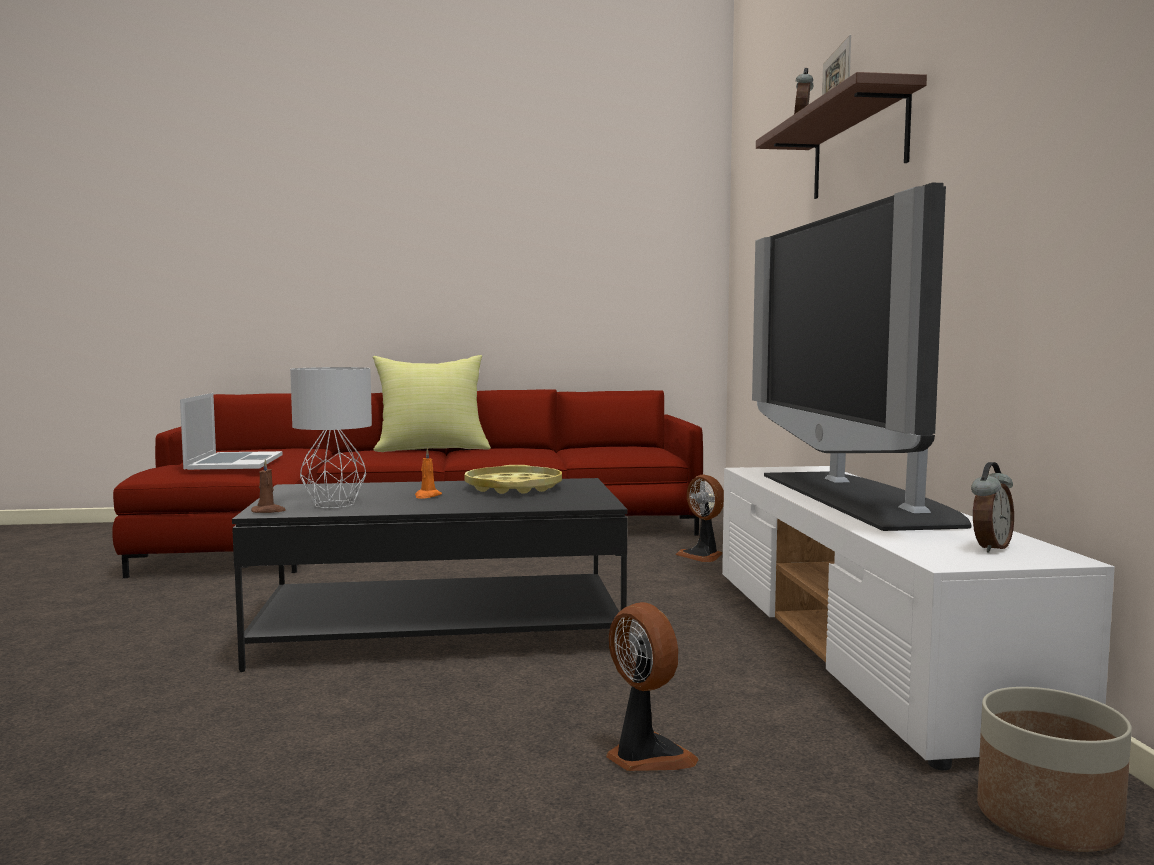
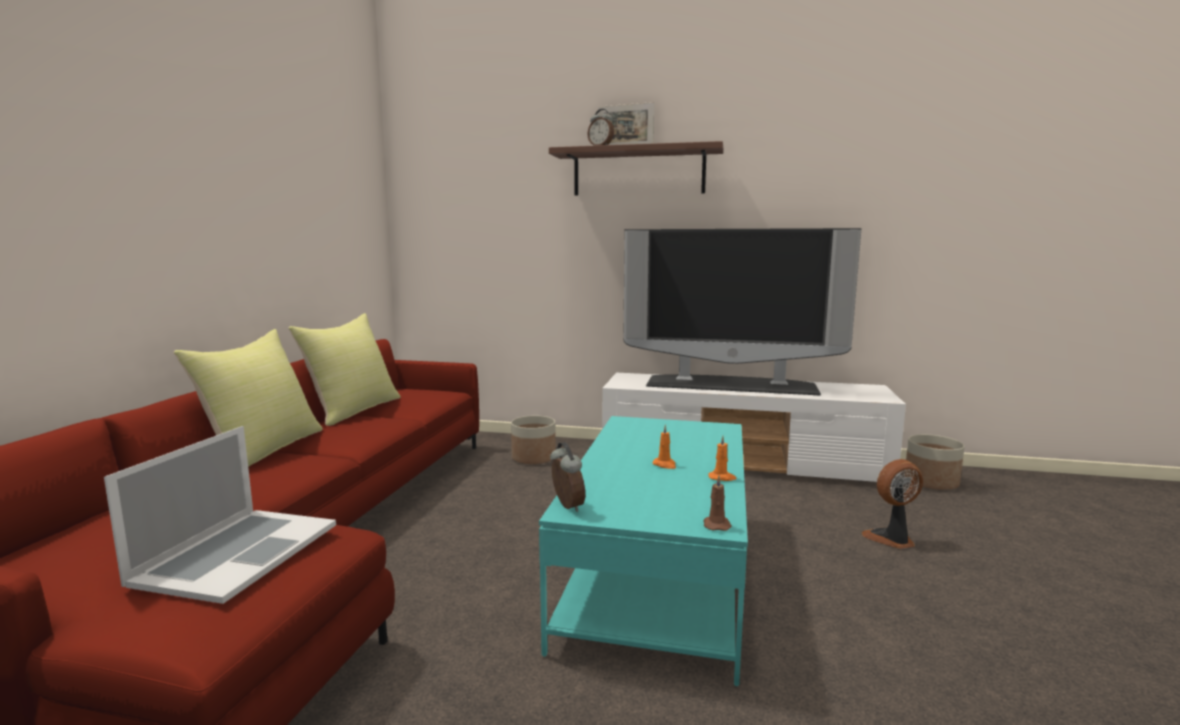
camera: 70 degrees left, 5 degrees up
(234, 462) = (237, 553): laptop -> laptop turned 90 degrees clockwise
(332, 504) = (689, 498): grey table lamp -> none
(397, 509) = (722, 478): none -> orange candle
(441, 630) = (658, 572): black coffee table -> turquoise coffee table
(514, 487) = (642, 438): yellow tray -> none
(557, 447) = (353, 410): none -> yellow pillow
(702, 556) = (534, 457): fan -> planter
(989, 548) = (856, 390): alarm clock -> alarm clock (566, 506)

